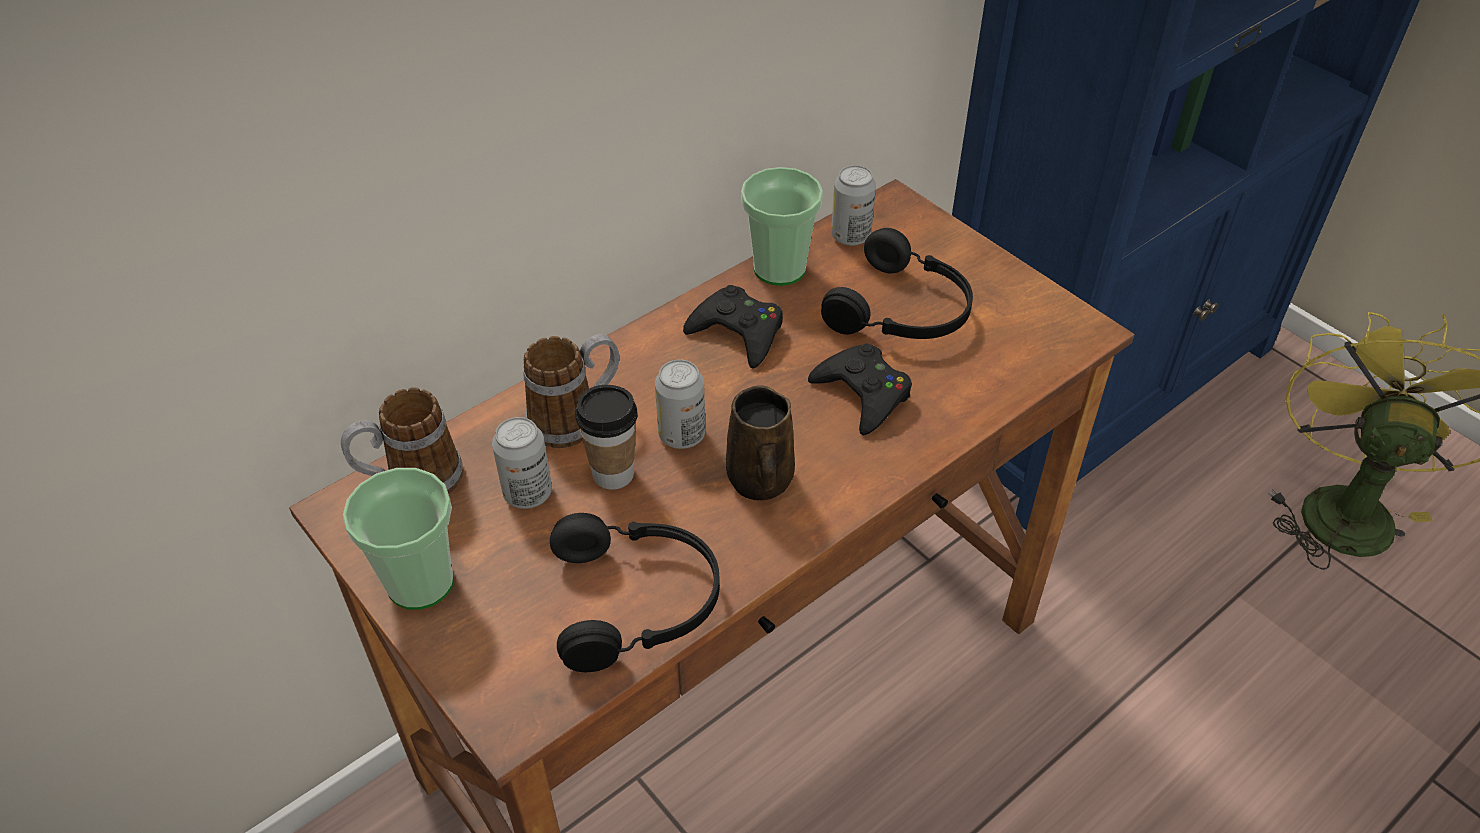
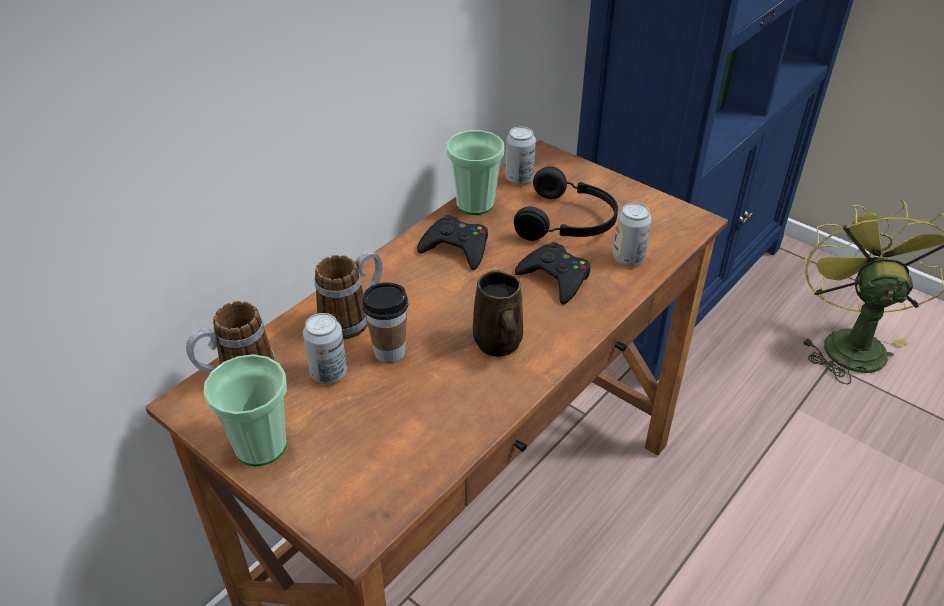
camera: 10 degrees left, 5 degrees down
(638, 601) = (430, 436): black headphones -> none
(682, 435) = (433, 320): can -> can (628, 258)

